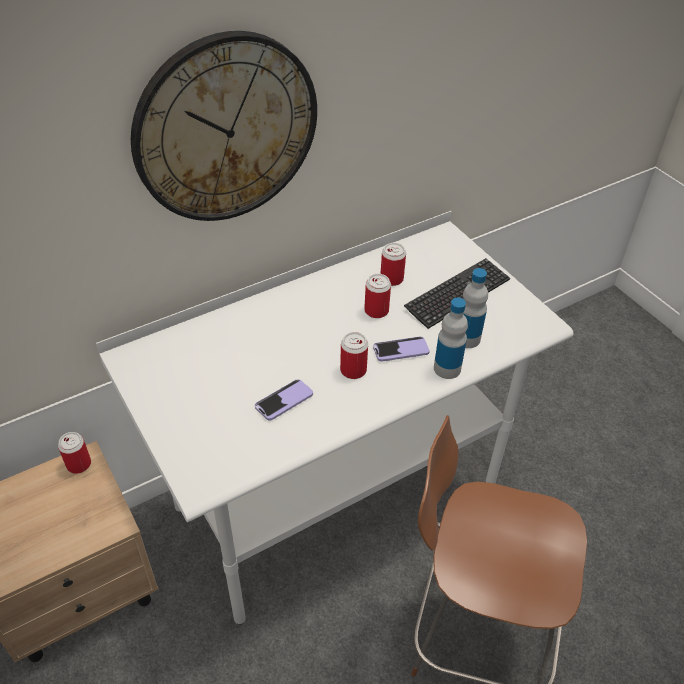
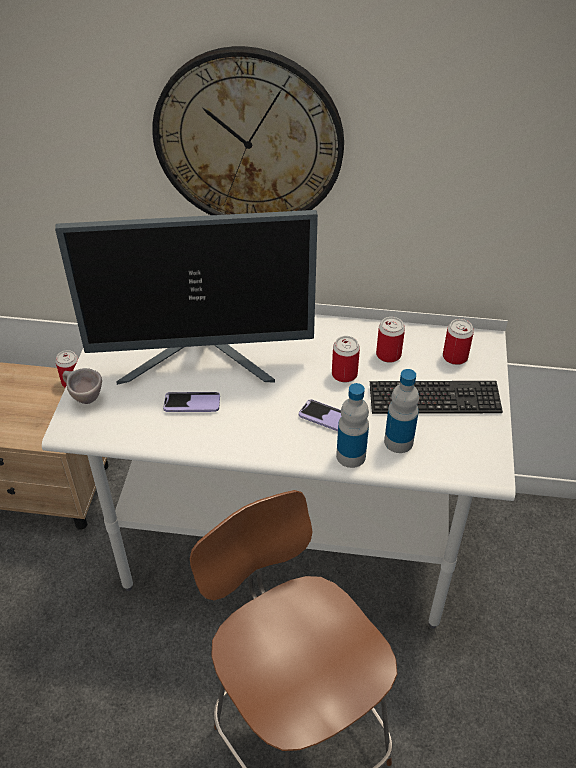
camera: 40 degrees right, 0 degrees up
(181, 452) = (83, 397): none -> beige cup
(253, 361) = (202, 360): none -> monitor
(353, 370) = (270, 411): can -> can (455, 357)

